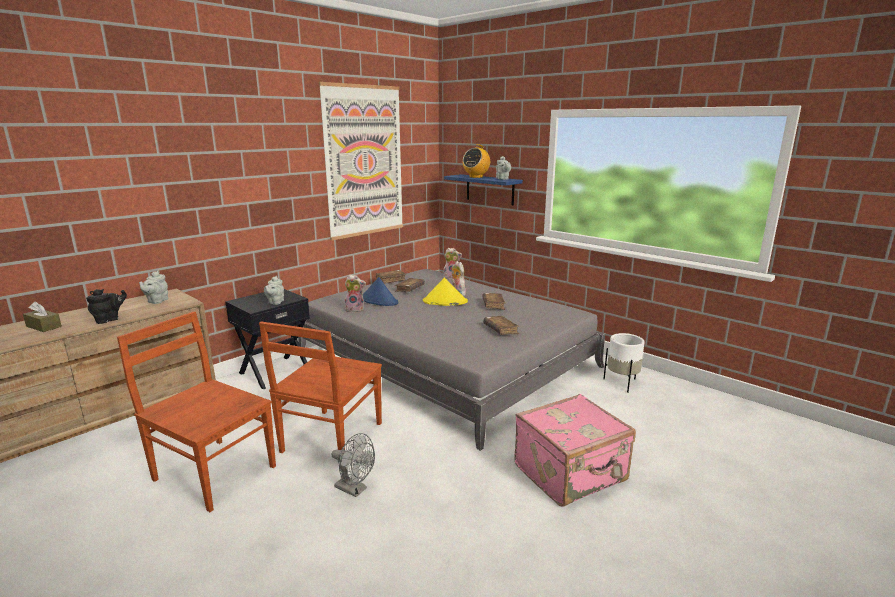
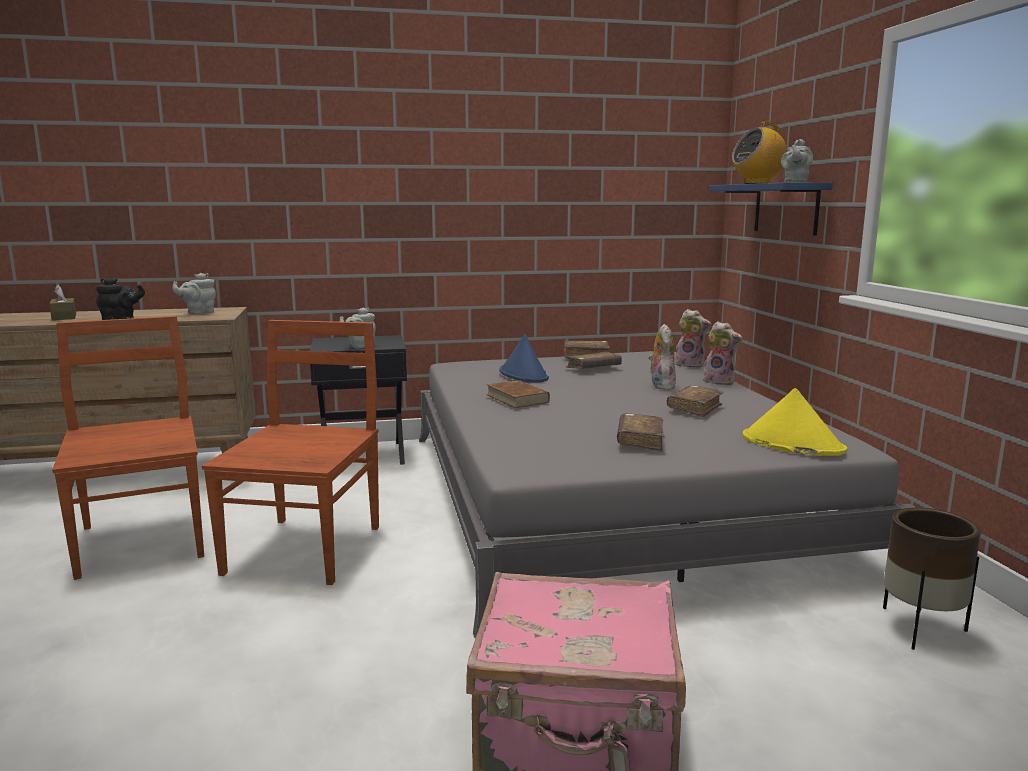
camera: 35 degrees right, 5 degrees down
(331, 438) = (306, 547): brown chair -> brown chair turned 135 degrees clockwise
(355, 309) = (473, 379): plush toy -> plush toy (720, 382)
(355, 489) = (238, 619): grey fan -> none
(364, 162) = (566, 157): picture -> none
(406, 318) = (517, 398): none -> brown book
(445, 301) = (617, 390): yellow hat -> yellow hat (792, 444)
(622, 383) = (921, 629): white planter -> brown planter

